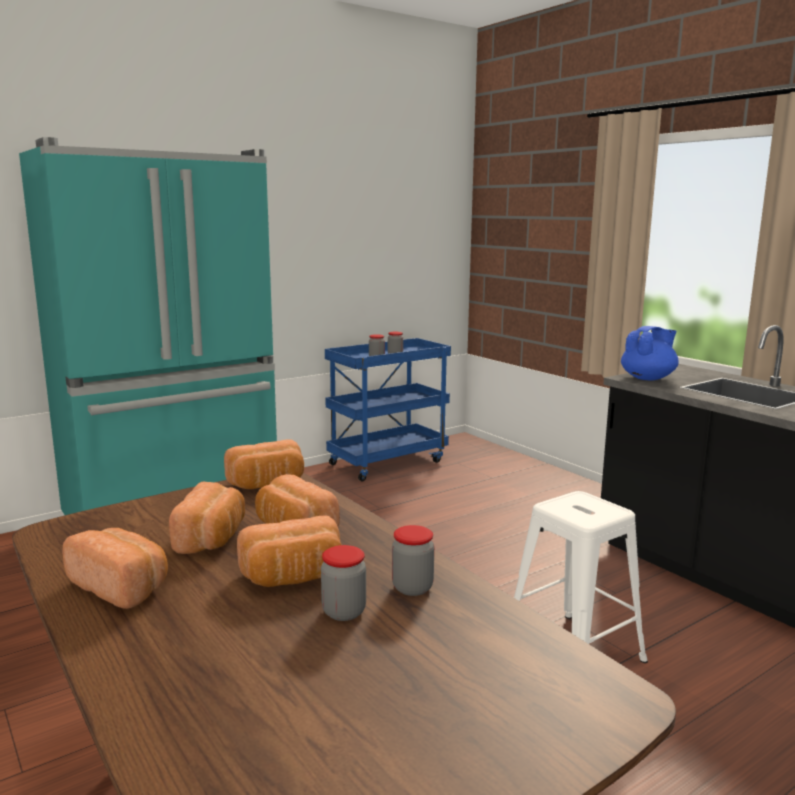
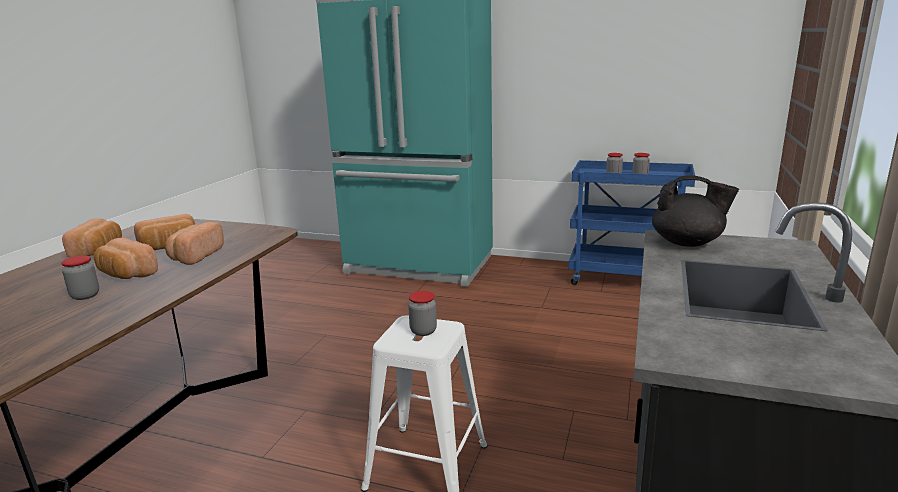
camera: 55 degrees right, 5 degrees up
(267, 484) = (263, 232): bread -> none
(412, 588) = (124, 301): jar -> jar (423, 331)
(648, 378) = (688, 243): blue teapot -> black teapot

